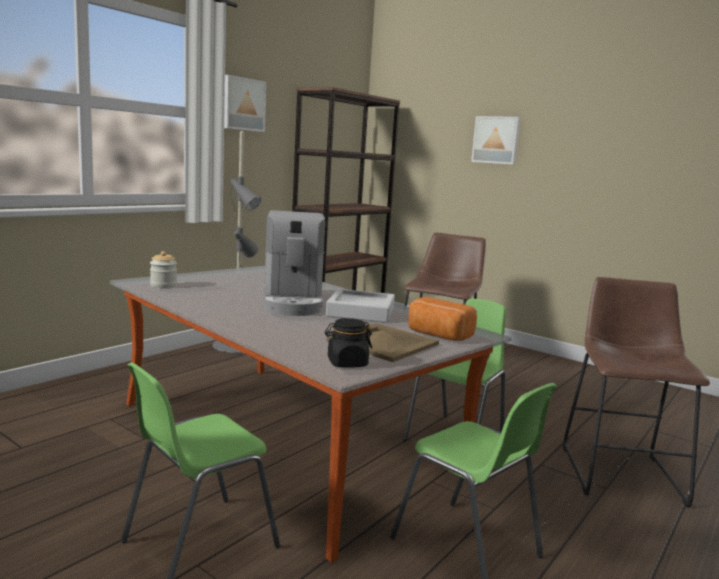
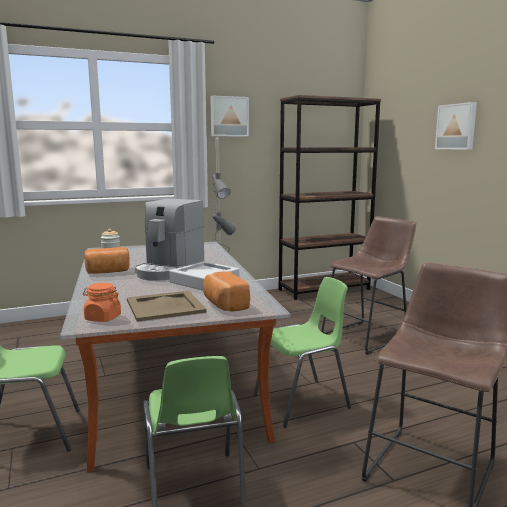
camera: 30 degrees right, 0 degrees up
(220, 310) = (108, 272): none -> bread
(347, 363) = (102, 318): black jar -> orange jar

